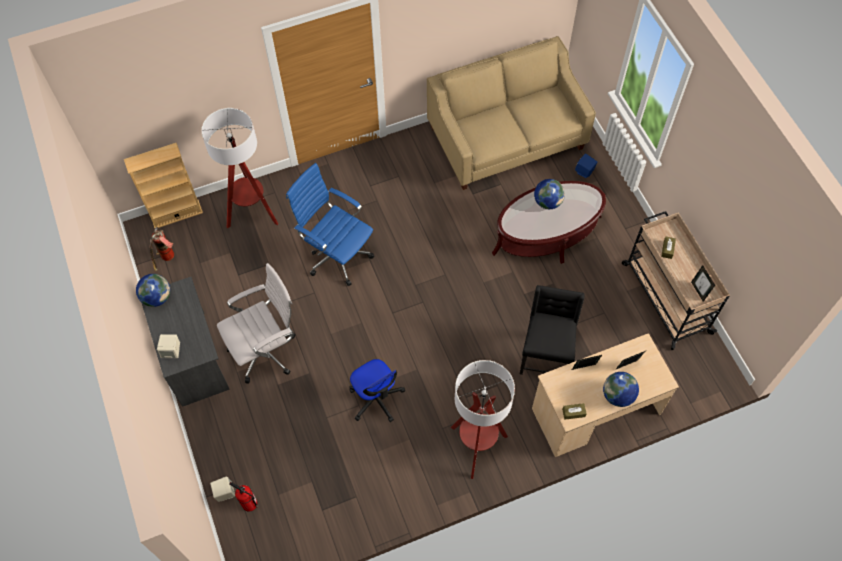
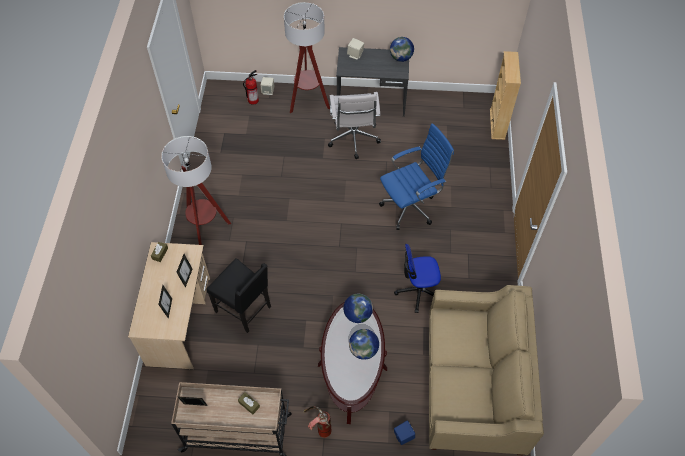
camera: 115 degrees right, 5 degrees down
(167, 260) = (458, 108): fire extinguisher -> fire extinguisher (319, 428)
(252, 213) = (476, 168): floor lamp -> floor lamp (308, 102)
(376, 399) = (279, 188): office chair -> office chair (418, 291)
(618, 395) = (151, 289): globe -> globe (357, 314)

